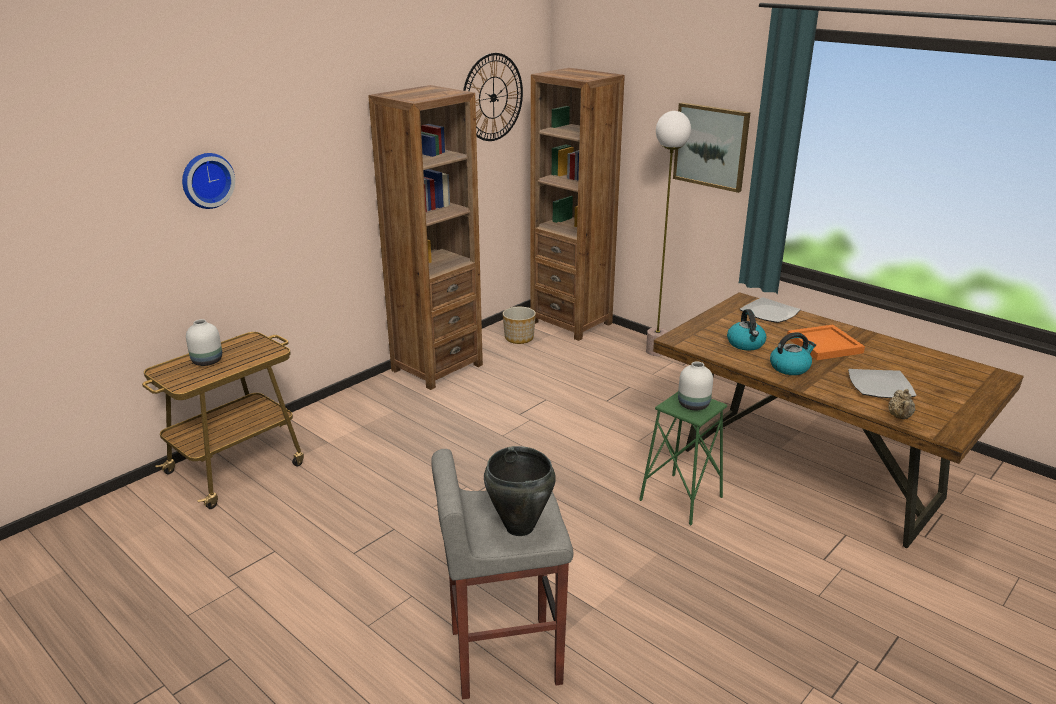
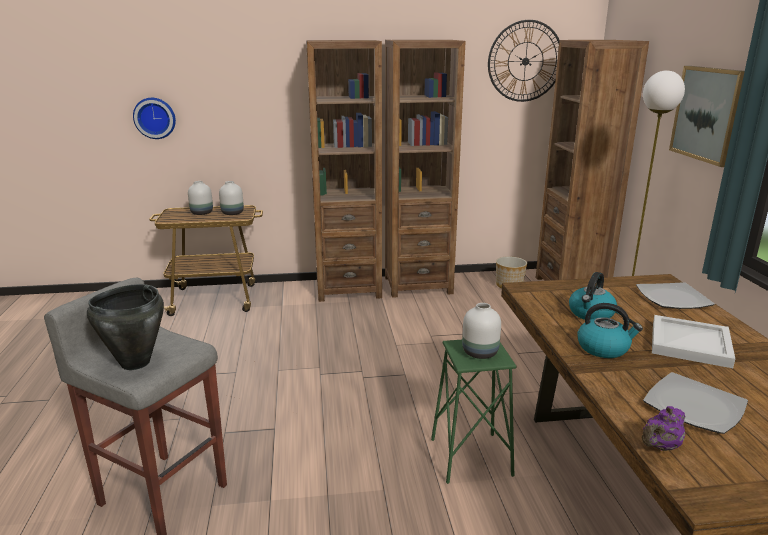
camera: 40 degrees right, 5 degrees down
(206, 180) = (236, 84): wall clock -> wall clock (155, 118)
(249, 349) = (233, 213): none -> white vase
(372, 397) = (348, 289): none -> brown bookcase
(824, 345) = (688, 344): orange tray -> white tray
(899, 417) = (660, 446): beige teapot -> purple teapot

